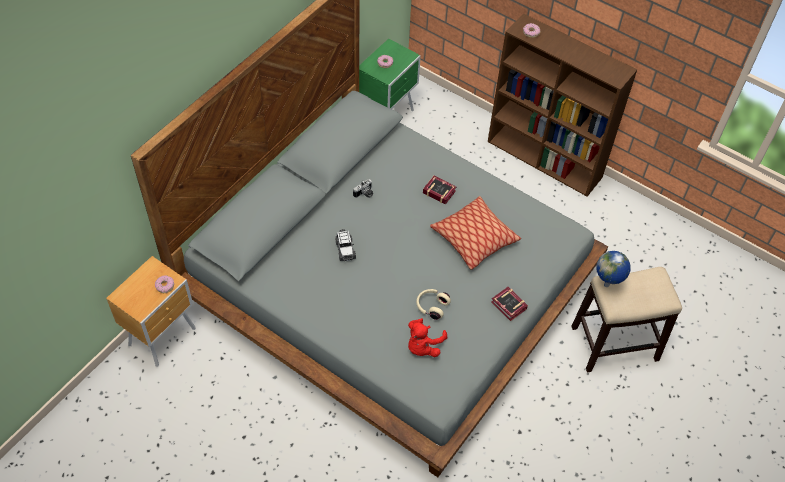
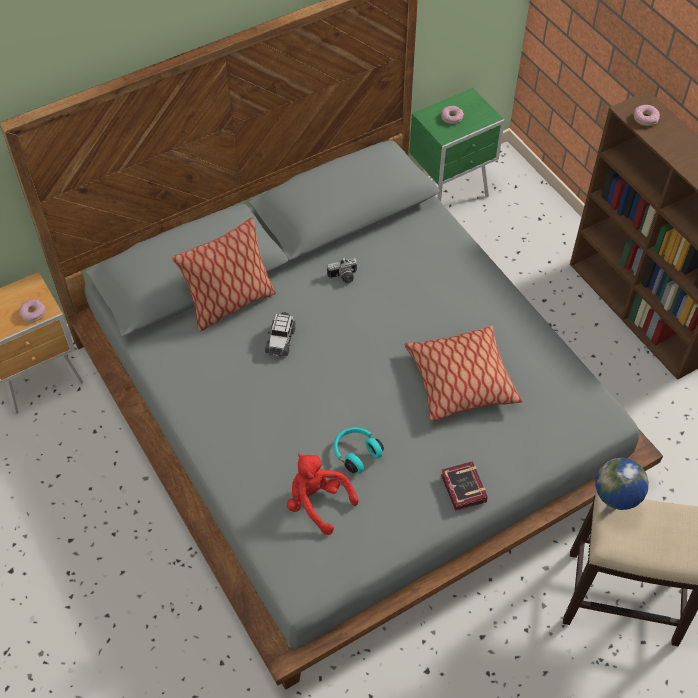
camera: 25 degrees right, 0 degrees up
(297, 236) = (230, 304): none -> pillow
(423, 346) = (317, 502): red plush toy -> red plush toy turned 75 degrees clockwise
(431, 306) = (356, 453): beige headphones -> turquoise headphones
(438, 191) = (443, 302): book -> none

